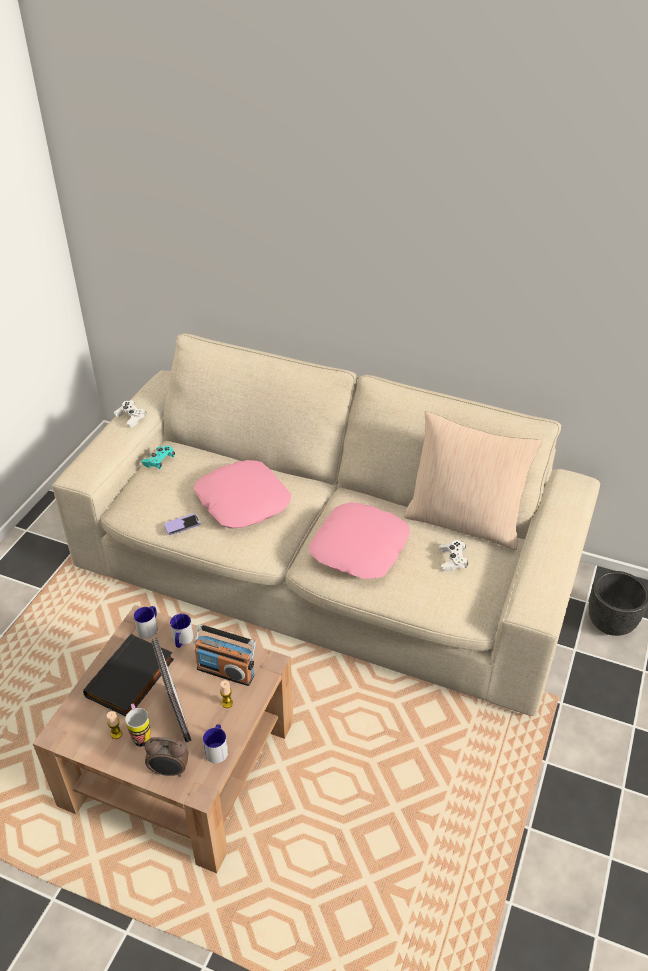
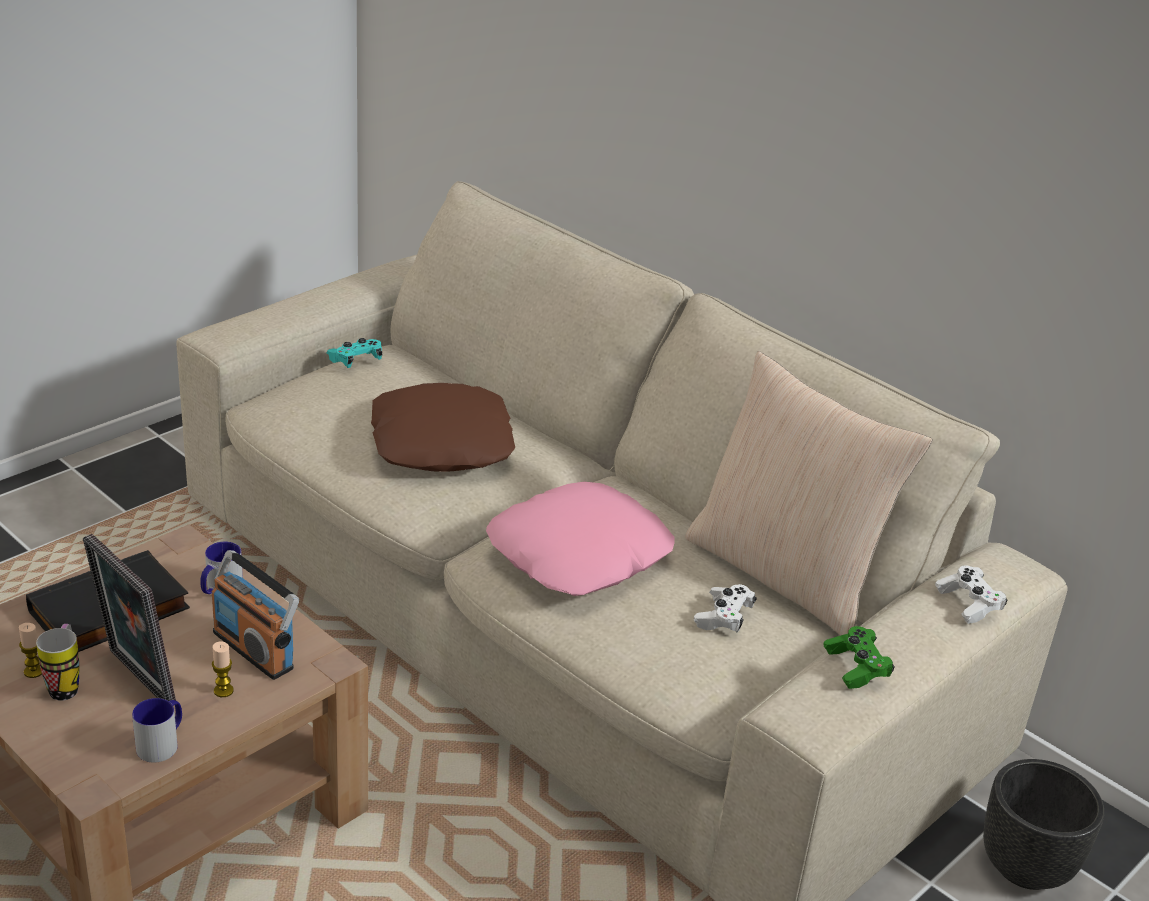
camera: 20 degrees right, 10 degrees down
(131, 418) = (344, 289): white game controller -> white game controller (968, 604)
(149, 627) = (186, 558): mug -> none
(169, 771) = (70, 745): alarm clock -> none
(176, 716) = (136, 680): picture frame -> picture frame turned 45 degrees counterclockwise
(182, 525) = (328, 445): phone -> none
(242, 502) = (440, 442): pink pillow -> brown pillow
(541, 571) = (856, 667): none -> green game controller

